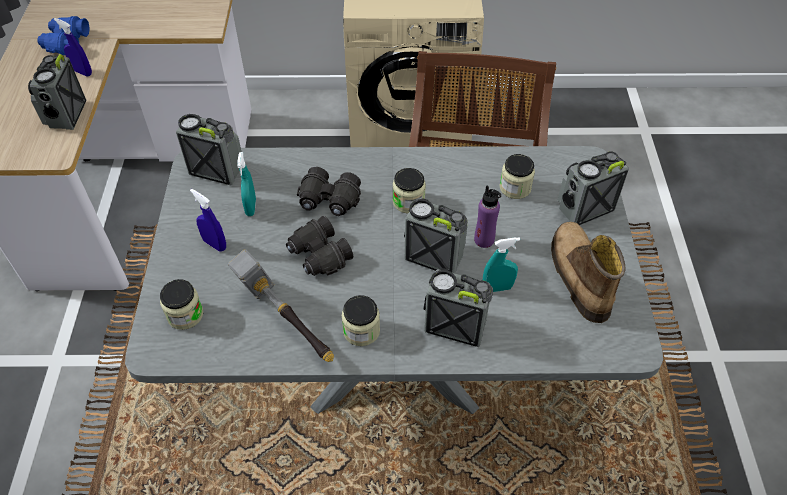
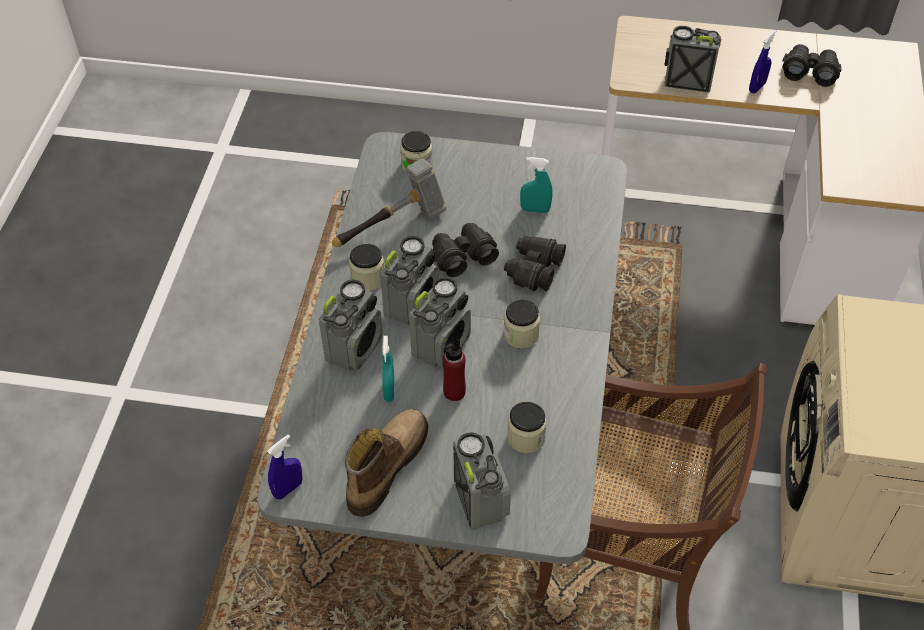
camera: 100 degrees right, 0 degrees up
(66, 43) = (809, 72): blue binoculars -> black binoculars
(214, 244) = (492, 184): blue spray bottle -> blue spray bottle (288, 489)
(216, 170) = (591, 186): radio -> radio (412, 304)
(484, 240) = (454, 392): purple bottle -> red bottle
(578, 276) = (386, 466): boot -> boot turned 60 degrees counterclockwise

